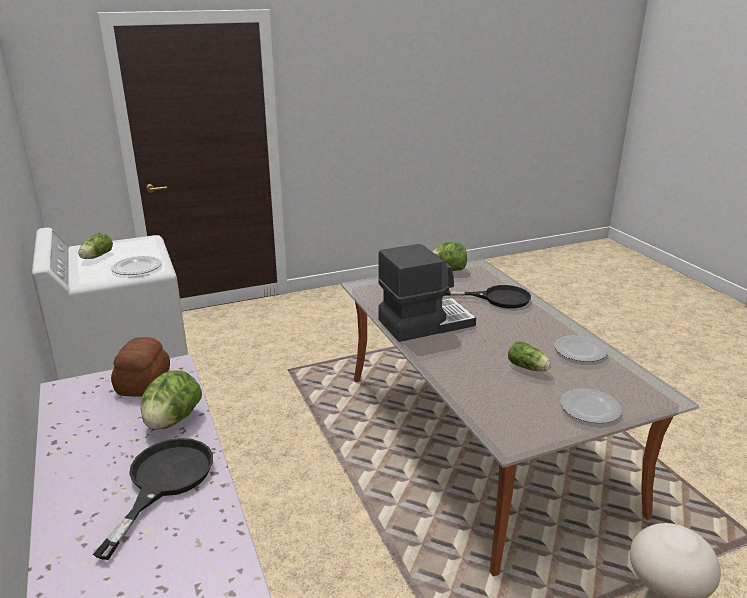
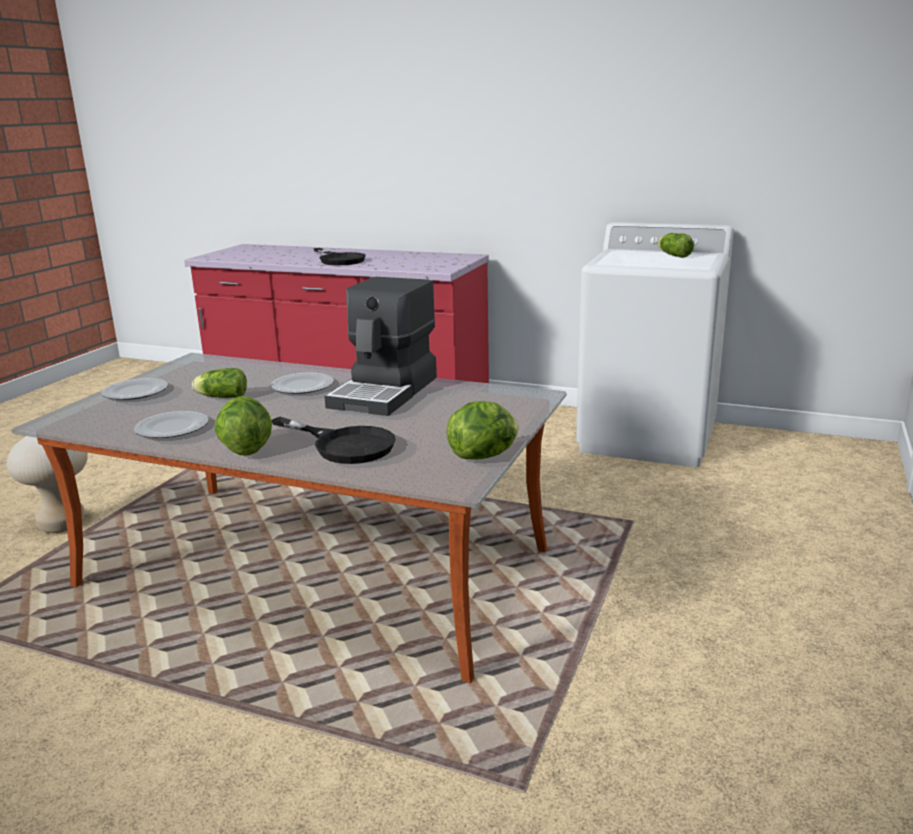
camera: 135 degrees right, 5 degrees down
(136, 268) = (619, 260): plate -> plate (303, 386)
(142, 382) = (439, 264): bread -> none
(172, 421) = (383, 264): lettuce -> lettuce (245, 449)
(497, 298) = (344, 445): black frying pan -> black frying pan turned 105 degrees counterclockwise

